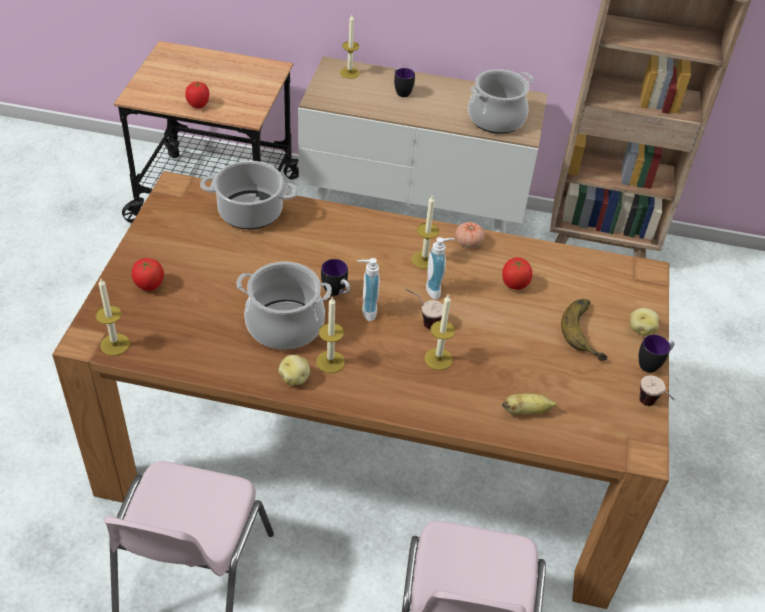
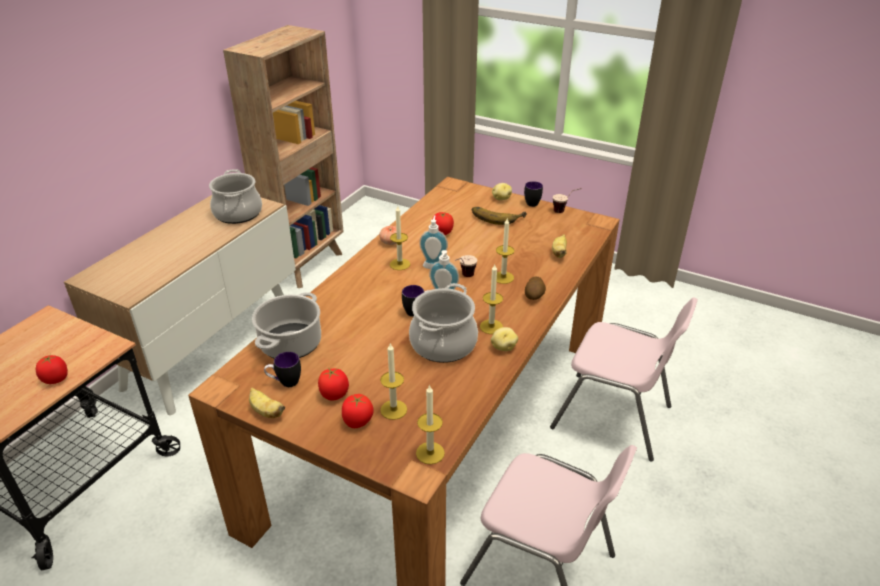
camera: 70 degrees left, 10 degrees down
(151, 223) = (266, 412): none -> banana
(183, 260) = (334, 395): none -> tomato
(349, 73) = (107, 270): candle -> candle (393, 409)
(401, 91) = (161, 249): mug -> mug (285, 382)
(410, 395) = (534, 296): none -> potato

